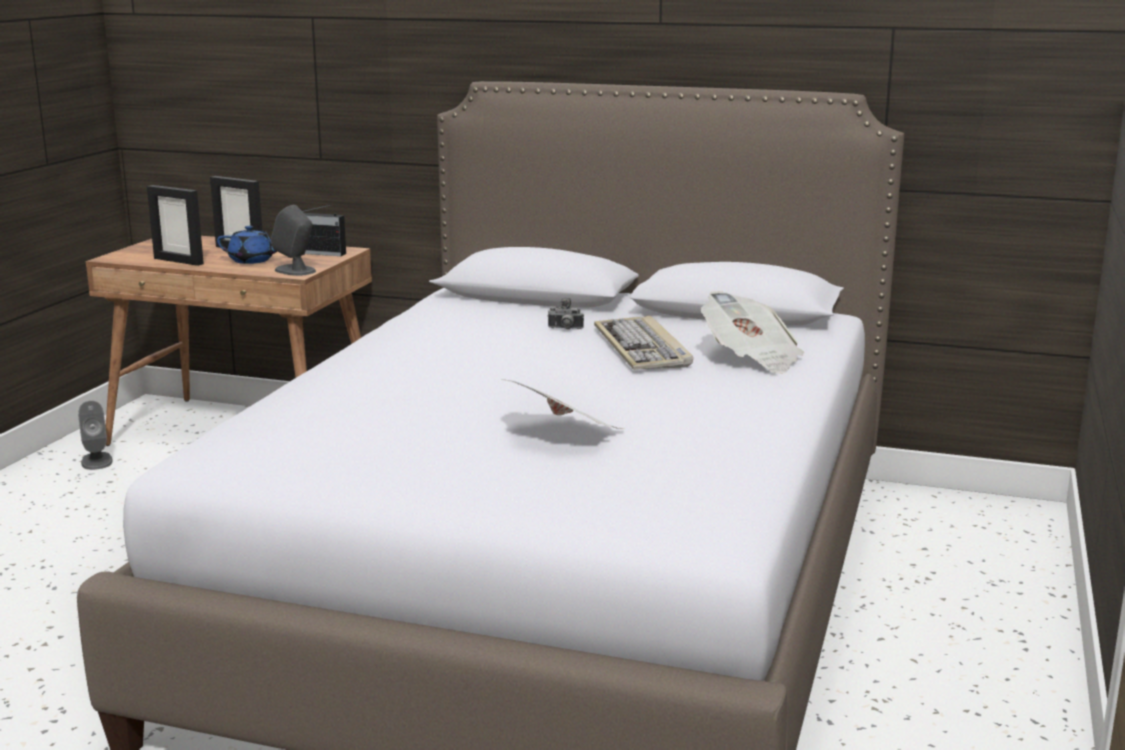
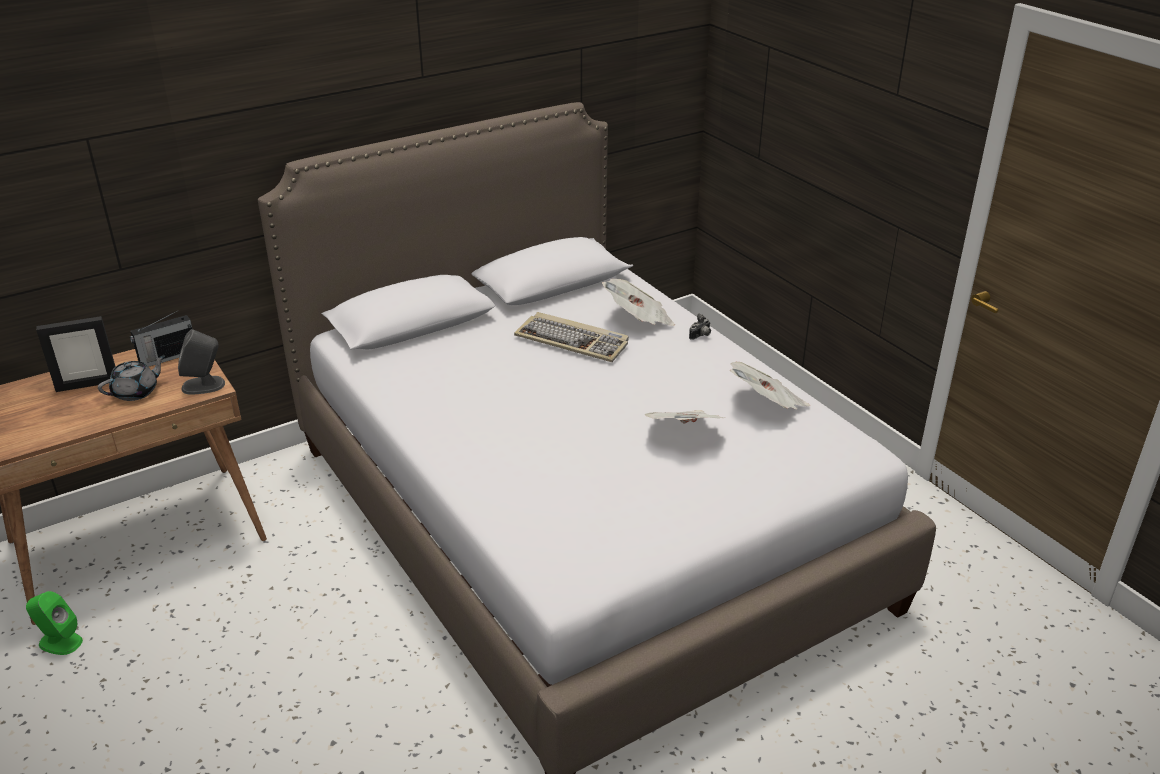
camera: 50 degrees left, 15 degrees up
(96, 461) = (60, 642): grey speaker -> green speaker
(179, 261) = (69, 424): picture frame -> none
(252, 260) = (136, 392): blue teapot -> grey teapot
(565, 329) = (497, 346): camera -> camera (701, 336)
(713, 457) = (767, 405): none -> newspaper

